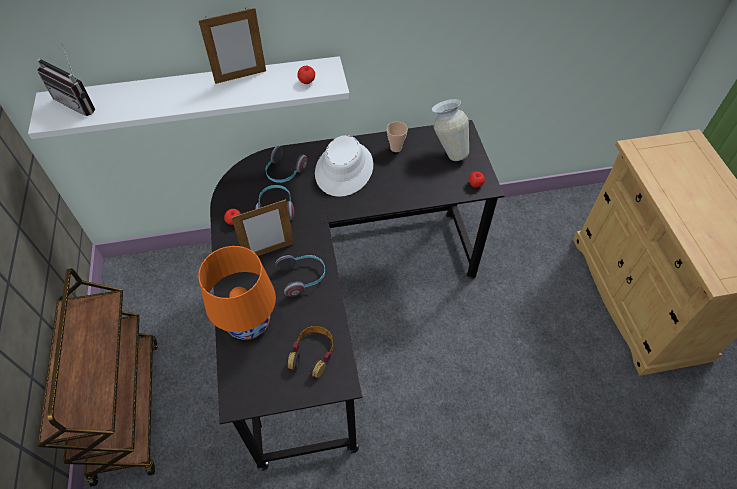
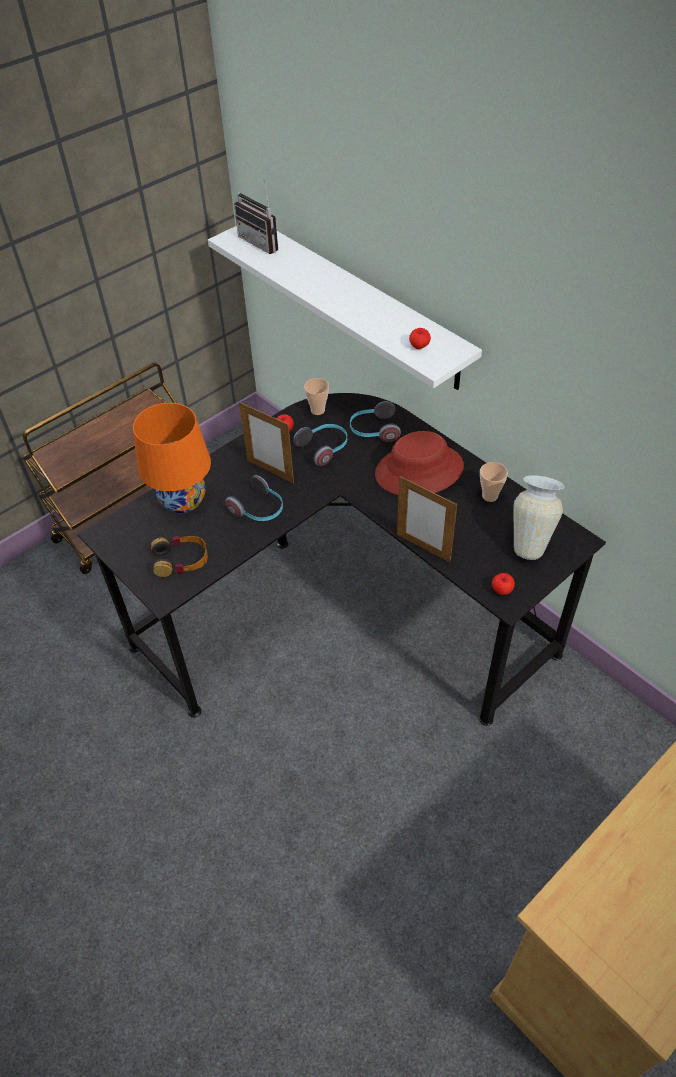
camera: 60 degrees right, 5 degrees down
(80, 102) = (263, 242): radio -> radio turned 45 degrees counterclockwise
(233, 192) = (317, 410): none -> cup
(240, 77) = (382, 305): picture frame -> picture frame (423, 548)
(344, 169) = (419, 471): white hat -> red hat

